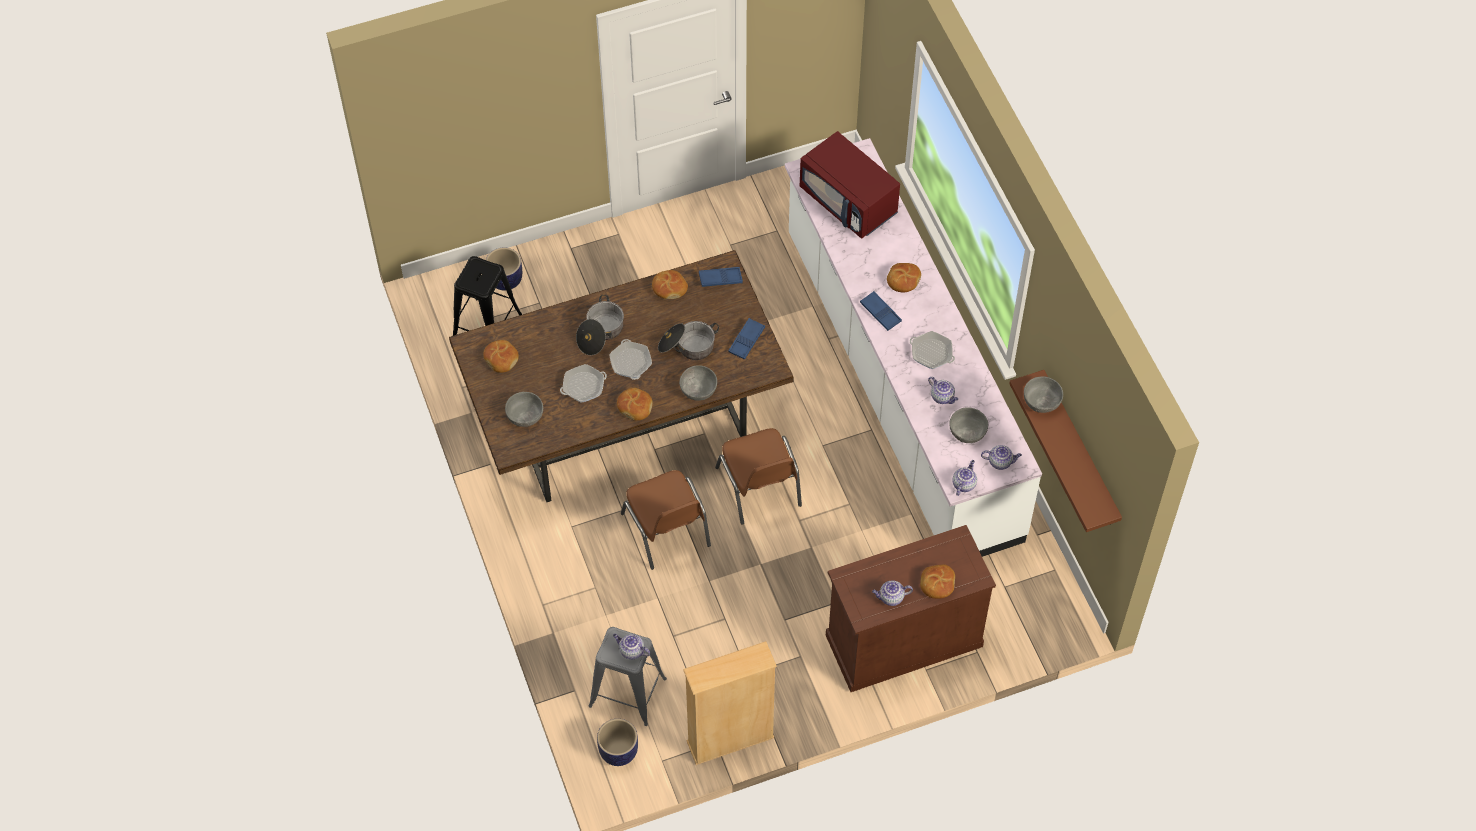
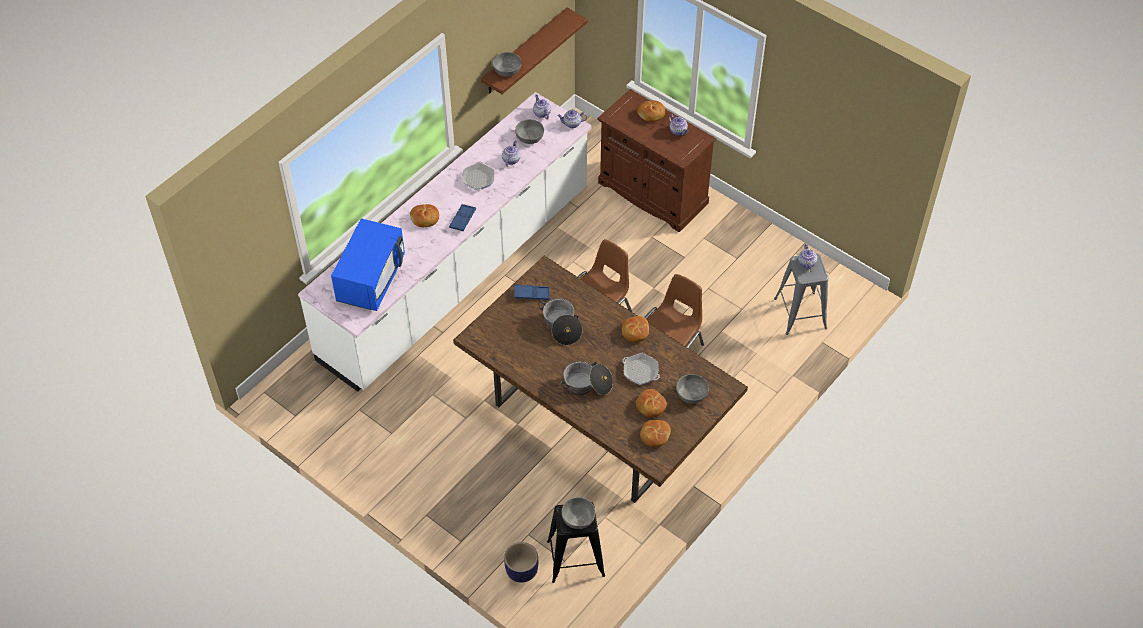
camera: 120 degrees left, 5 degrees down
(618, 751) = (842, 298): planter -> none
(631, 362) = (599, 353): frying pan -> none
(669, 288) = (516, 362): bread -> bread (650, 406)
(698, 389) = (593, 302): grey bowl -> grey bowl (578, 518)
(720, 279) = (486, 335): blue tray -> none
(730, 740) = (787, 246): beige bookcase -> none
(849, 202) = (371, 279): red microwave -> blue microwave

